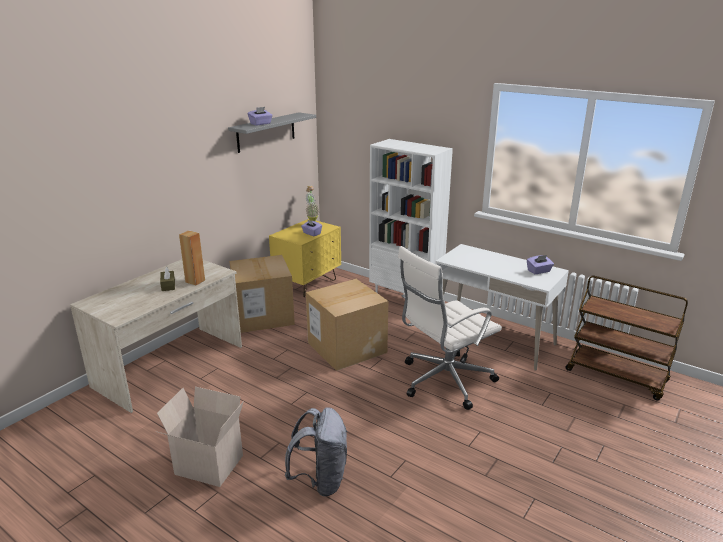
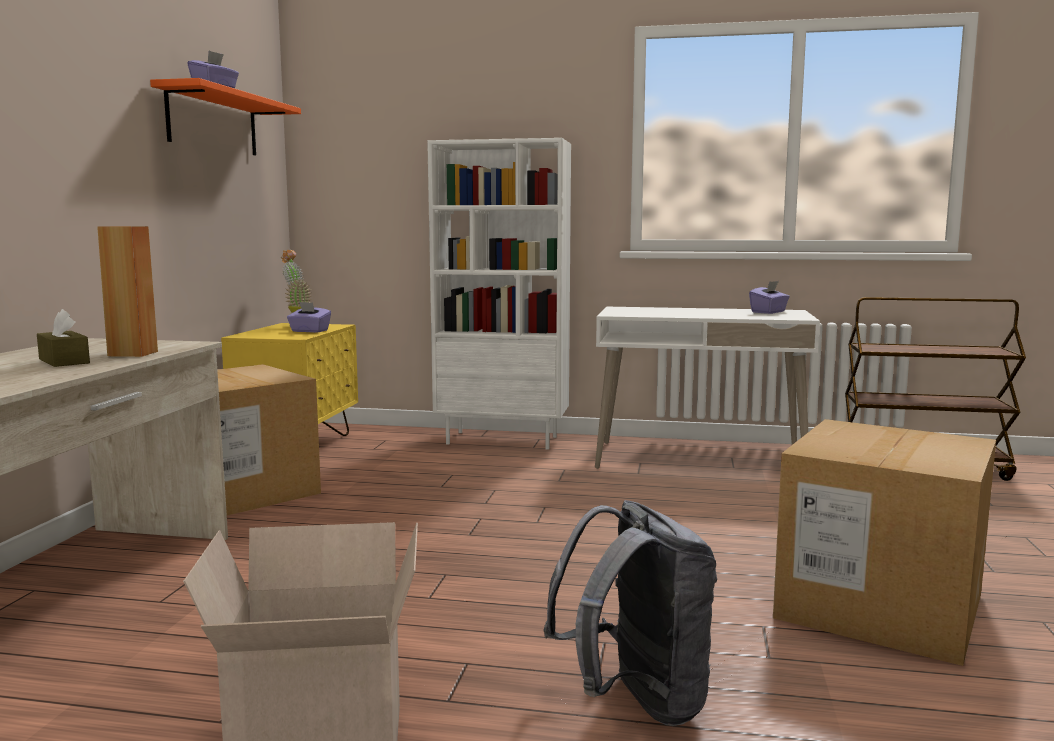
camera: 25 degrees left, 15 degrees down
(266, 132) = (213, 122): grey shelf -> orange shelf
(347, 347) = (461, 505): cardboard box -> cardboard box (879, 606)
(443, 381) = (687, 514): white office chair -> none

